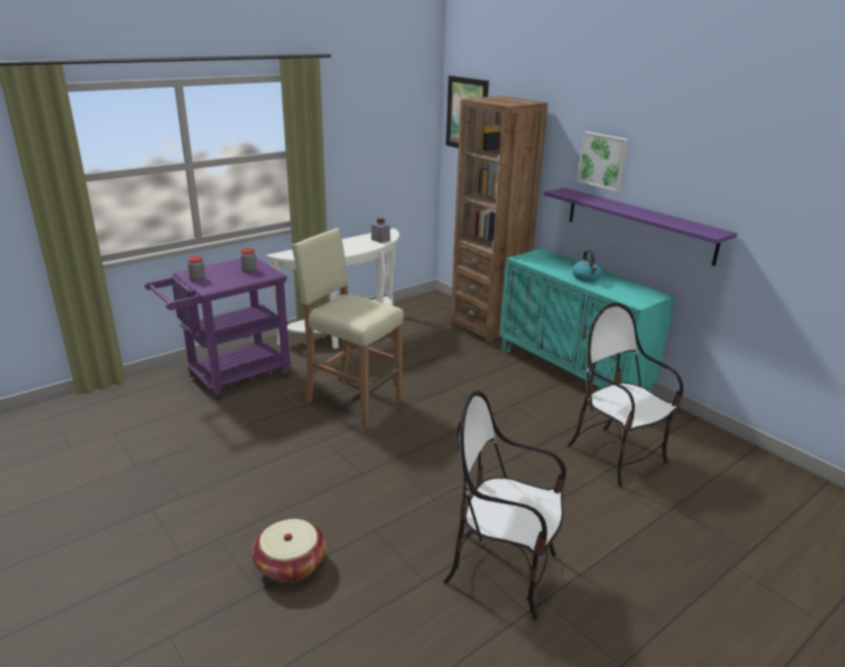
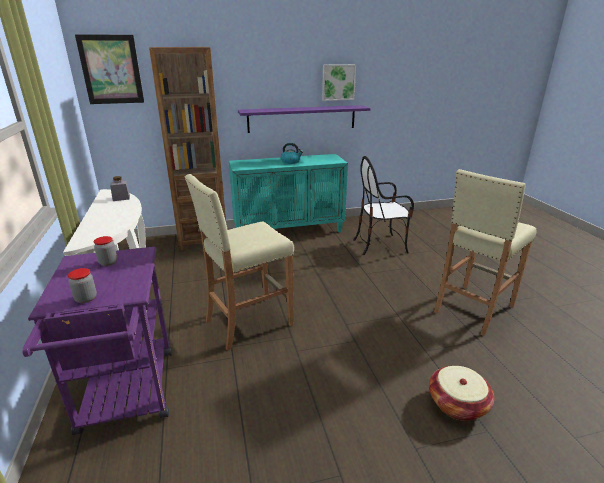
camera: 65 degrees left, 0 degrees up
(502, 571) = (473, 309): chair -> beige stool
(603, 160) = (267, 82): picture -> picture (338, 82)

